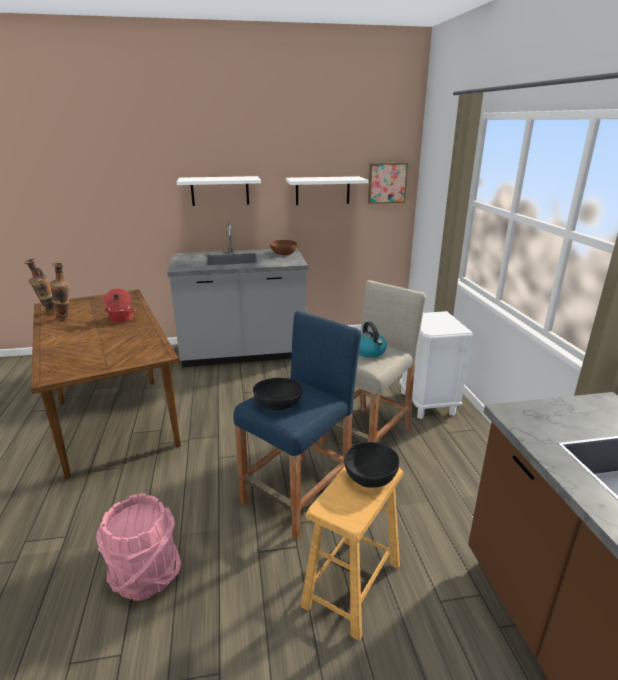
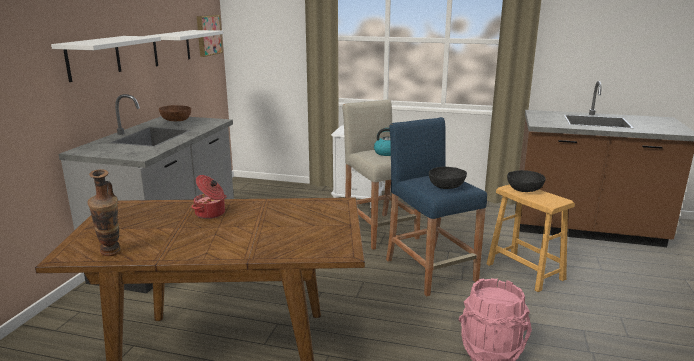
camera: 65 degrees left, 5 degrees down
(66, 319) = (158, 243): vase -> none

